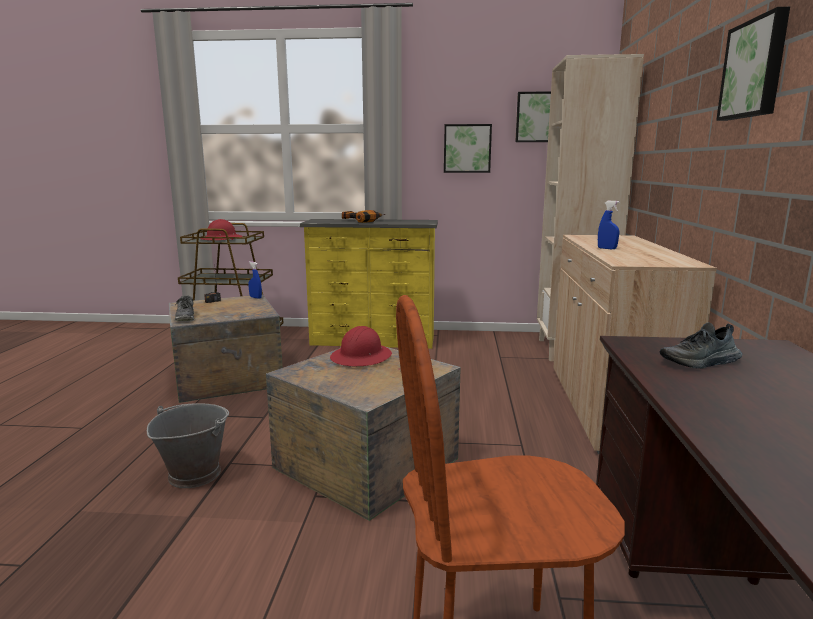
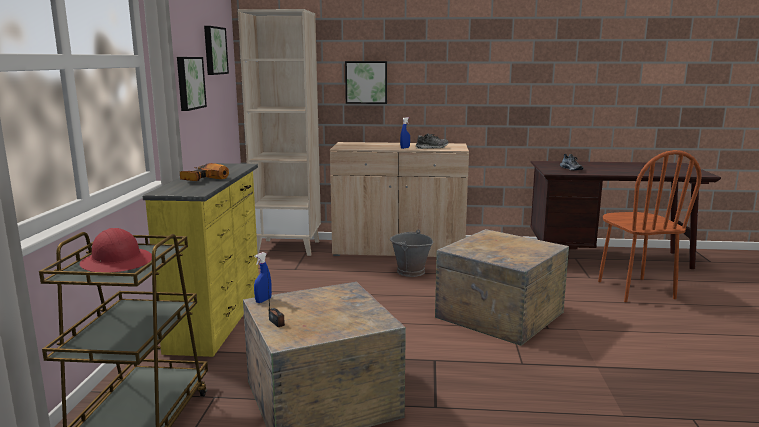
camera: 90 degrees left, 0 degrees up
(186, 317) = (362, 325): shoe -> shoe (432, 148)
(194, 474) = (545, 375): grey bucket -> grey bucket (410, 271)
(361, 357) = (478, 249): red hard hat -> none
(755, 69) = (470, 48): picture -> picture (366, 82)

